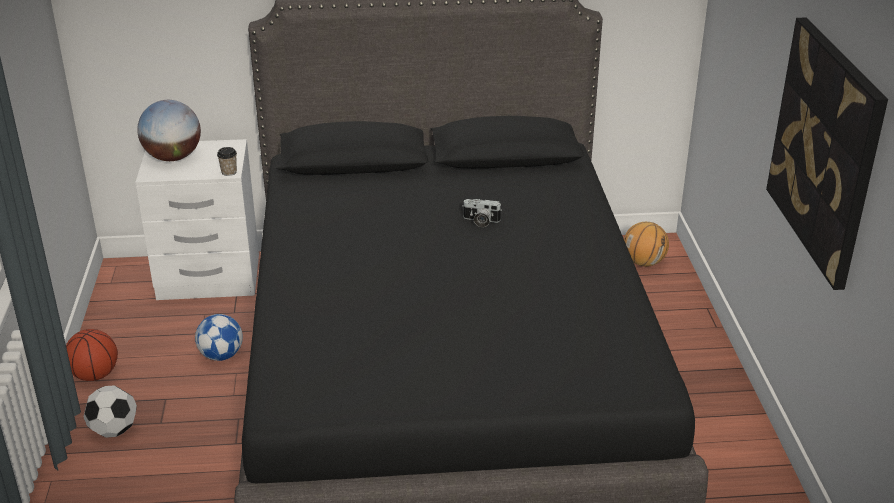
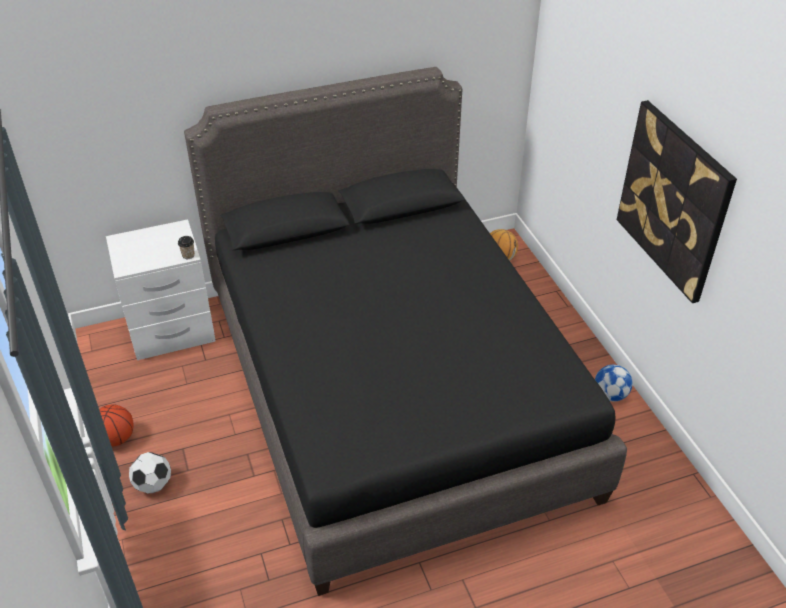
camera: 15 degrees left, 10 degrees up
(173, 157) = (135, 248): globe -> none
(221, 355) = (211, 401): football -> football (610, 395)
(480, 221) = (407, 271): camera -> none

